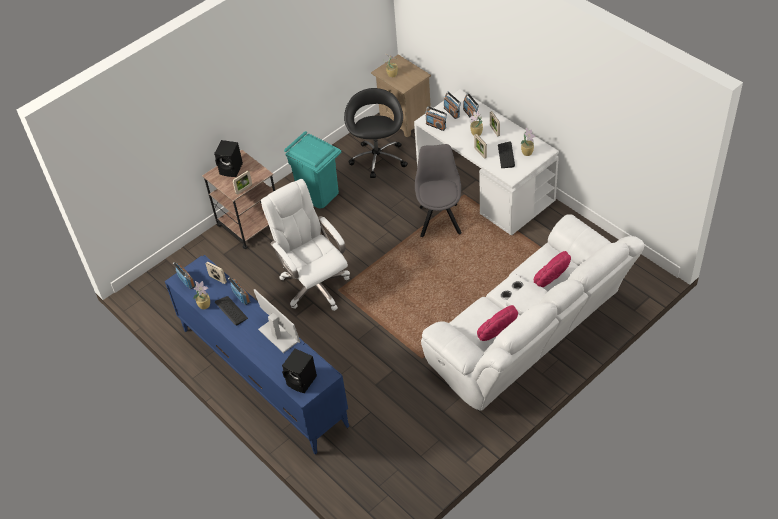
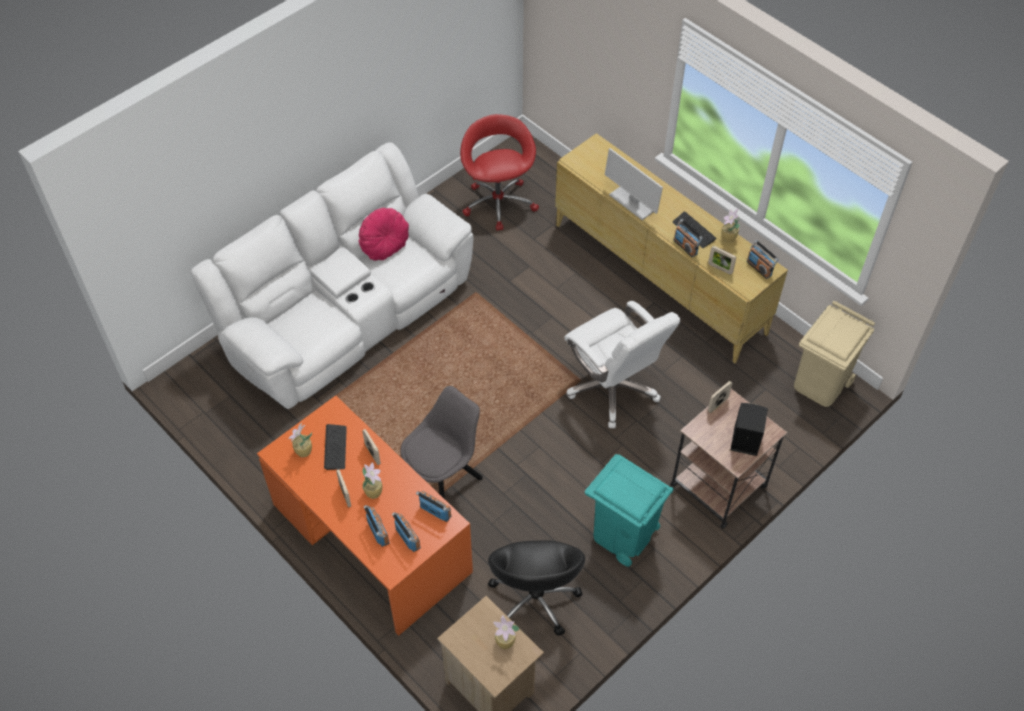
camera: 175 degrees right, 5 degrees up
(156, 294) = (820, 384): none -> beige trash can
(262, 376) = (659, 278): blue cabinet -> beige cabinet
(302, 381) = (599, 156): black speaker -> none
(403, 449) = (498, 203): none -> red office chair
(439, 220) = (444, 481): grey chair -> grey chair turned 135 degrees counterclockwise
(485, 185) = (371, 539): white desk -> orange desk
(551, 283) = (310, 308): pink pillow -> none

